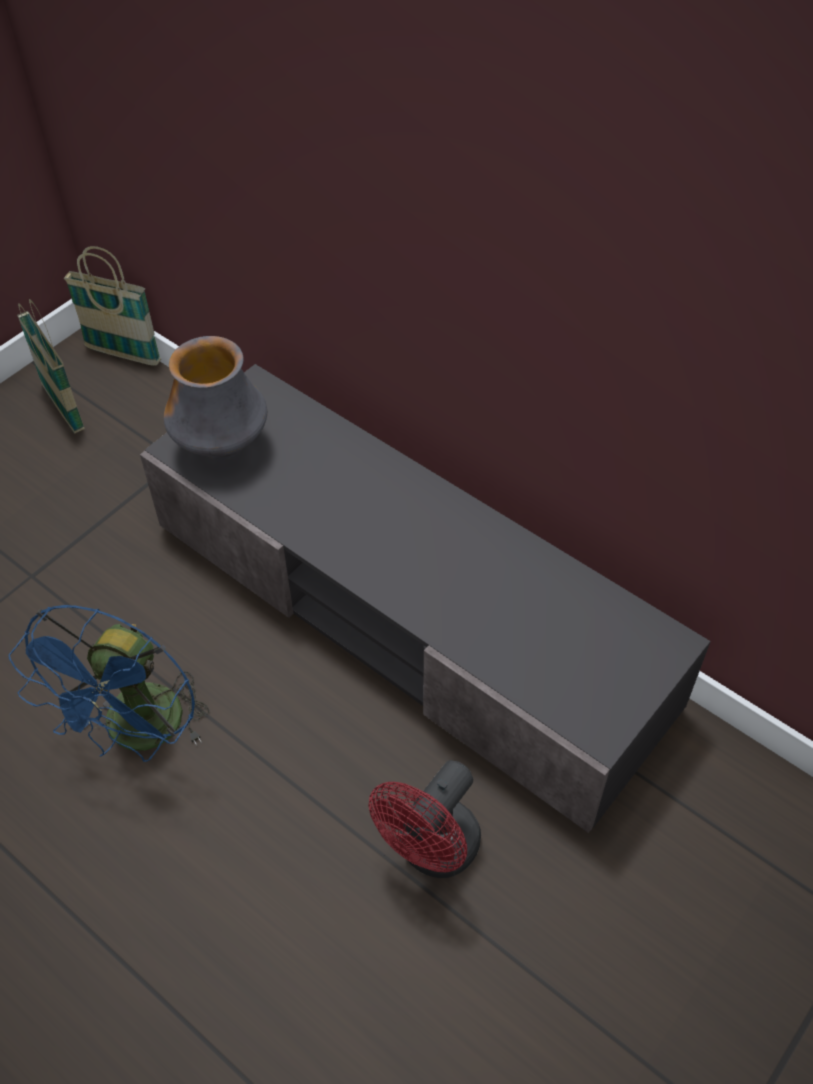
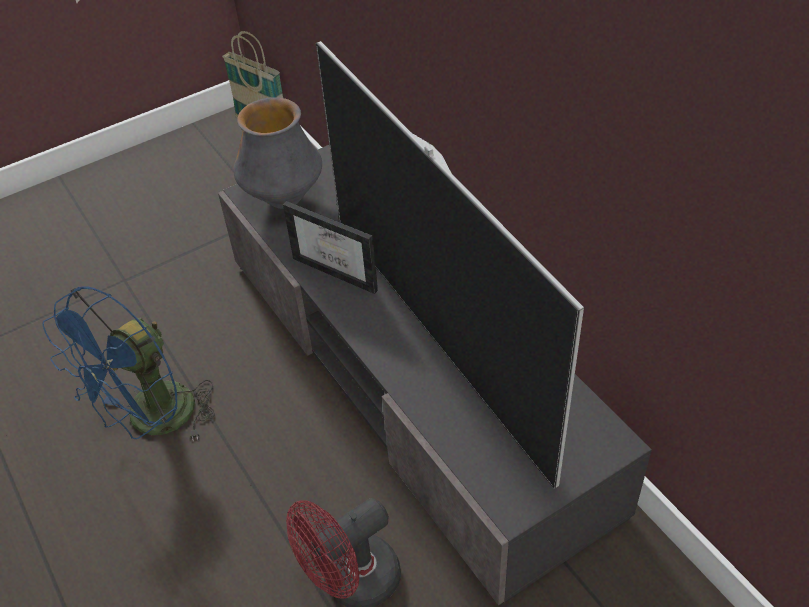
camera: 20 degrees right, 5 degrees down
(63, 408) = (201, 161): basket -> none
(323, 517) = (342, 269): none -> picture frame
(457, 572) = (437, 337): none -> television

